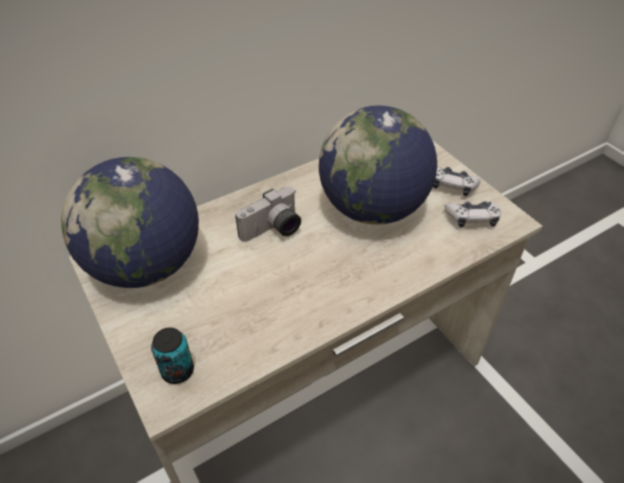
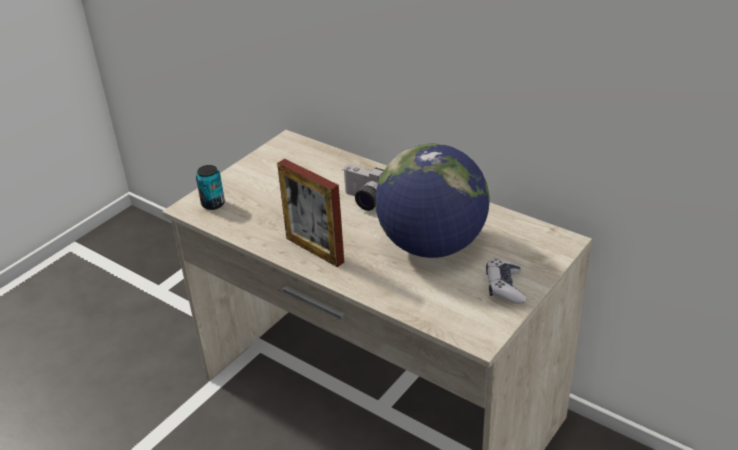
camera: 70 degrees right, 10 degrees down
(146, 265) = (295, 160): globe -> none
(333, 295) = (314, 250): none -> picture frame
(472, 218) = (463, 309): game controller -> none

